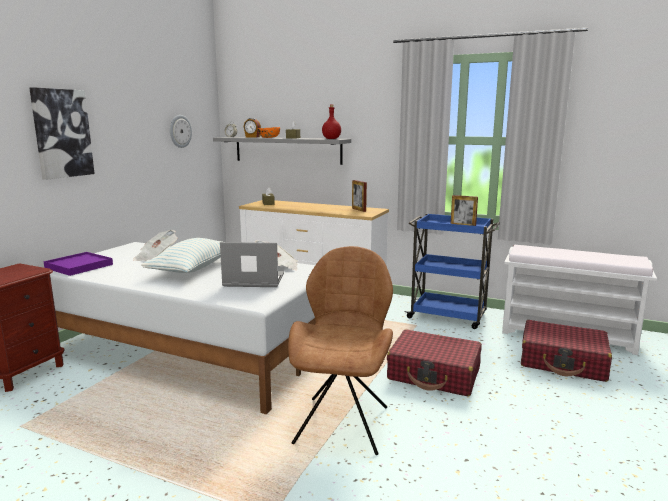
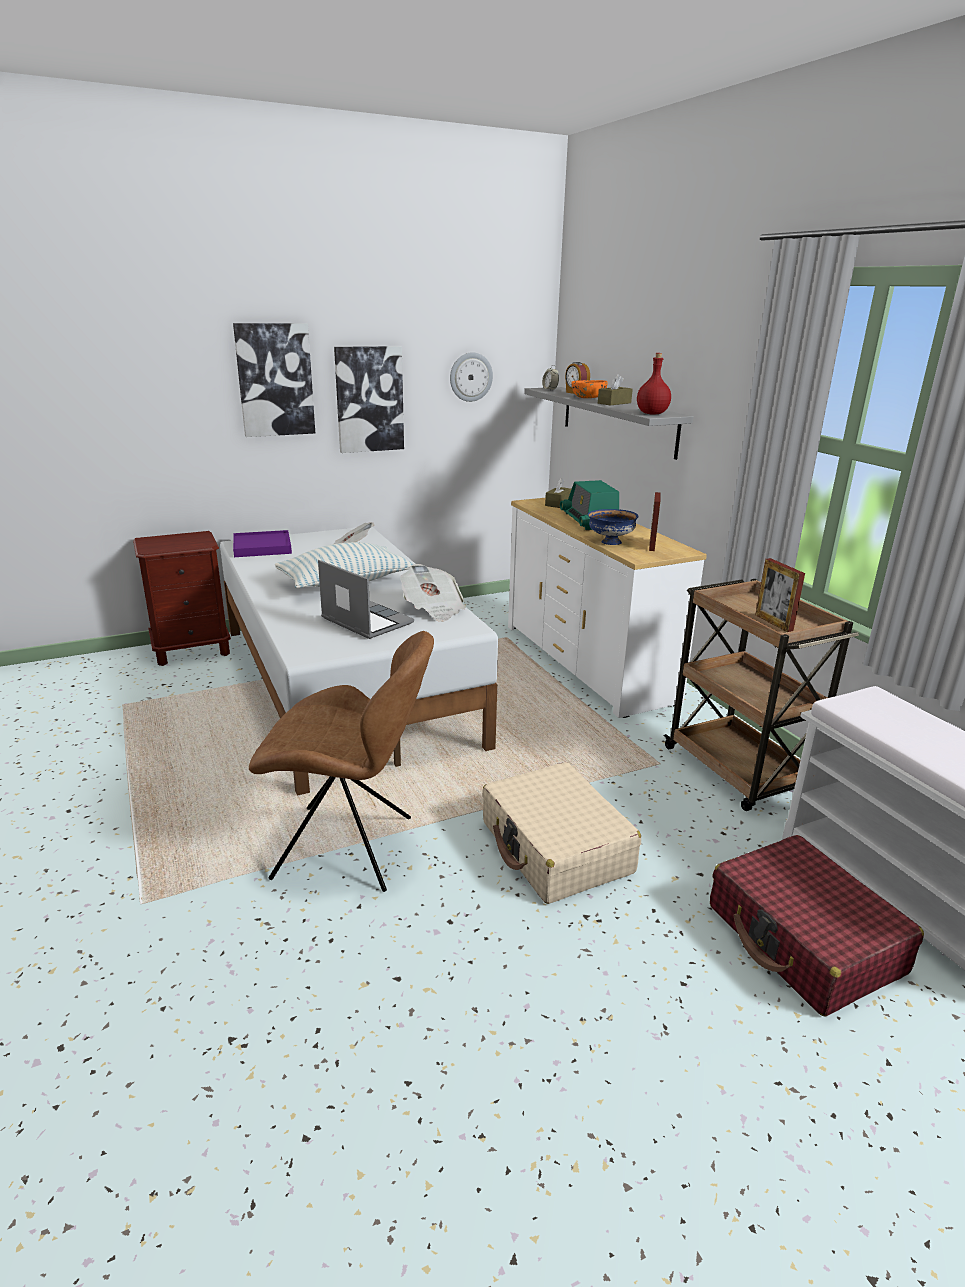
camera: 40 degrees right, 10 degrees up
(124, 147) = (369, 399): none -> picture
(304, 206) = (589, 521): none -> radio
(338, 212) = (610, 542): none -> blue bowl
(343, 422) = (350, 848): brown chair -> brown chair turned 45 degrees clockwise
(434, 374) = (556, 848): red suitcase -> beige suitcase
(448, 316) = (737, 771): blue cart -> brown cart

